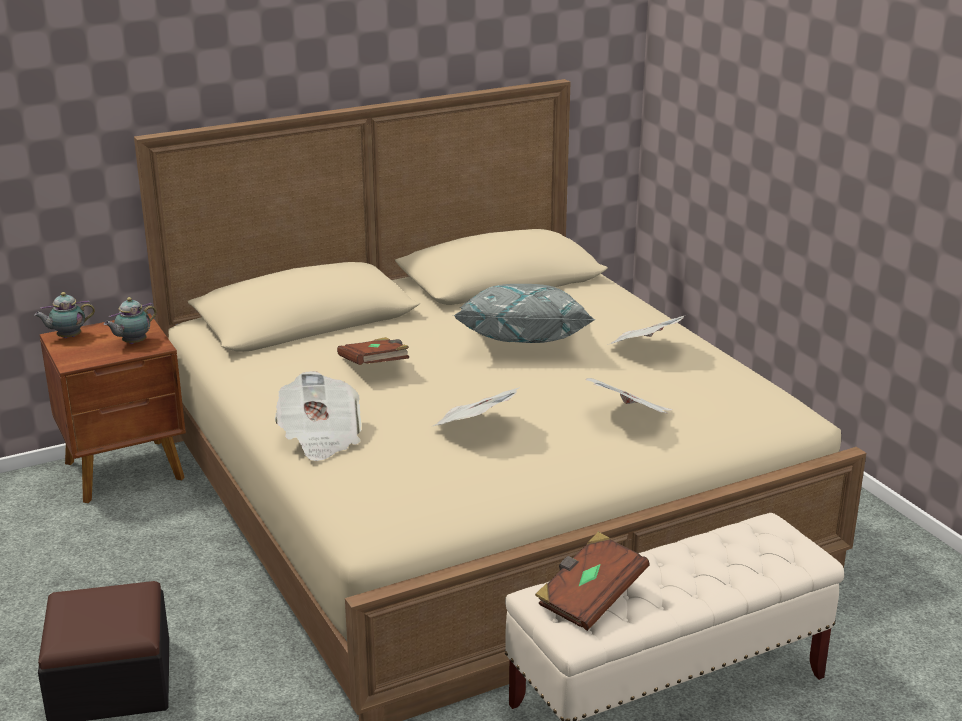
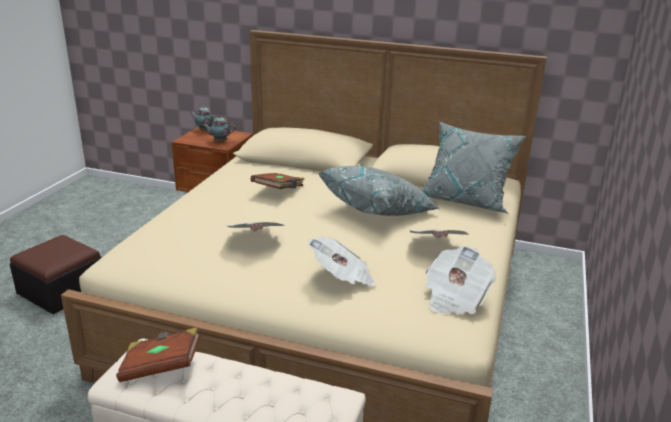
camera: 45 degrees right, 0 degrees up
(320, 438) = (186, 209): newspaper -> newspaper (455, 297)
(574, 290) = (466, 199): none -> grey pillow

